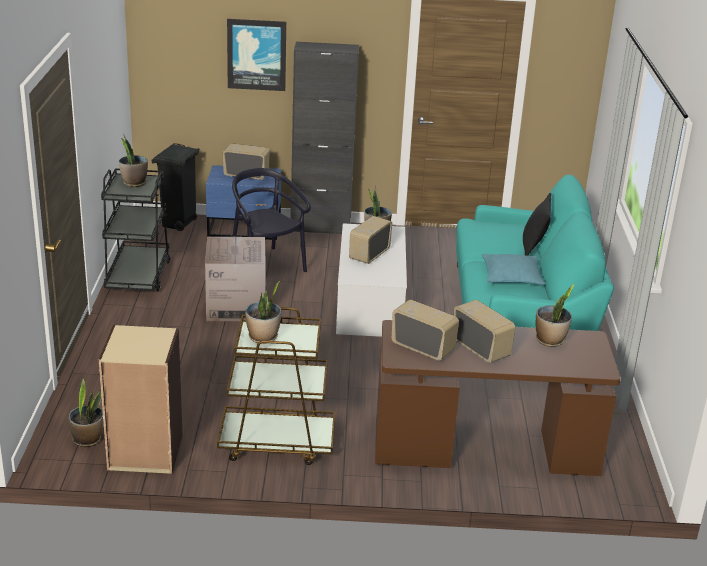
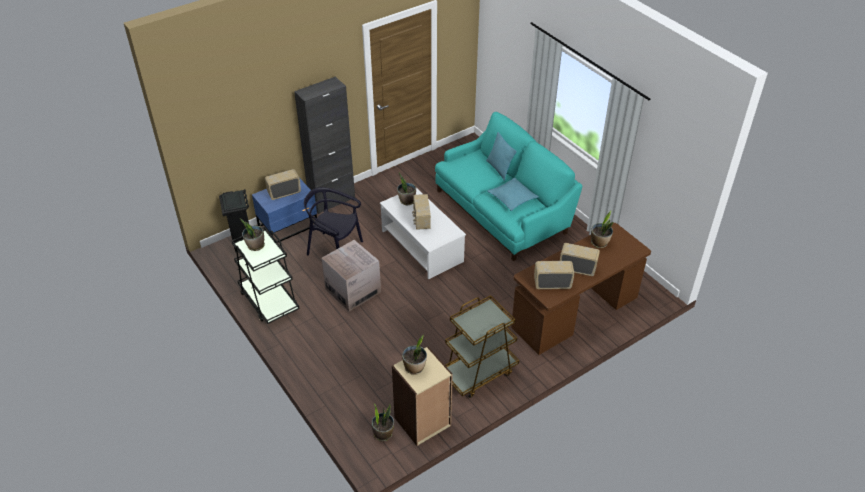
camera: 35 degrees left, 15 degrees up
(256, 54) = (268, 110): picture -> none
(263, 337) = (474, 325): potted plant -> potted plant (414, 368)
(533, 248) = (499, 169): black pillow -> turquoise pillow

